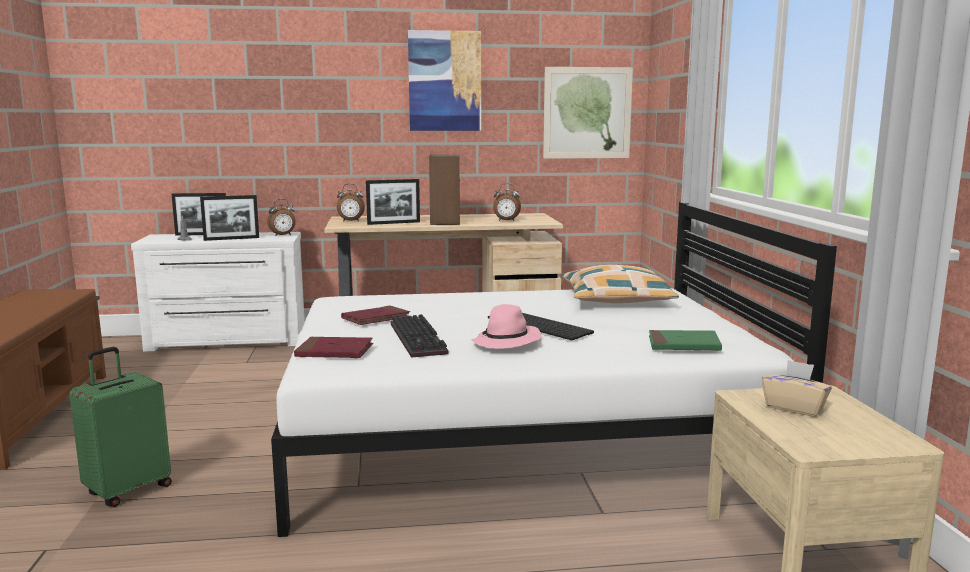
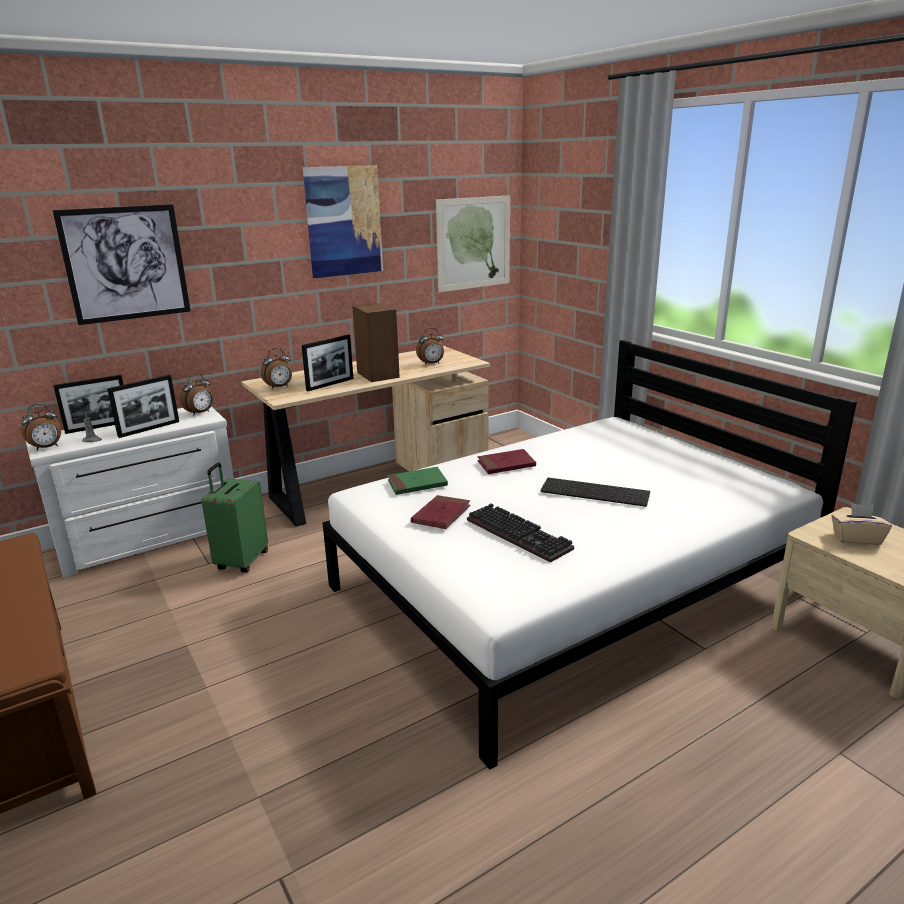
camera: 25 degrees left, 10 degrees up
(128, 490) = (278, 770): green suitcase -> green suitcase (241, 561)
(150, 240) = (47, 448): none -> alarm clock
(245, 102) = (125, 264): none -> picture
(334, 352) = (473, 573): red book -> red book (506, 464)
(507, 342) = (600, 522): pink hat -> none
(616, 299) = (601, 442): pillow -> none
(683, 344) = (731, 492): green book -> green book (417, 484)

